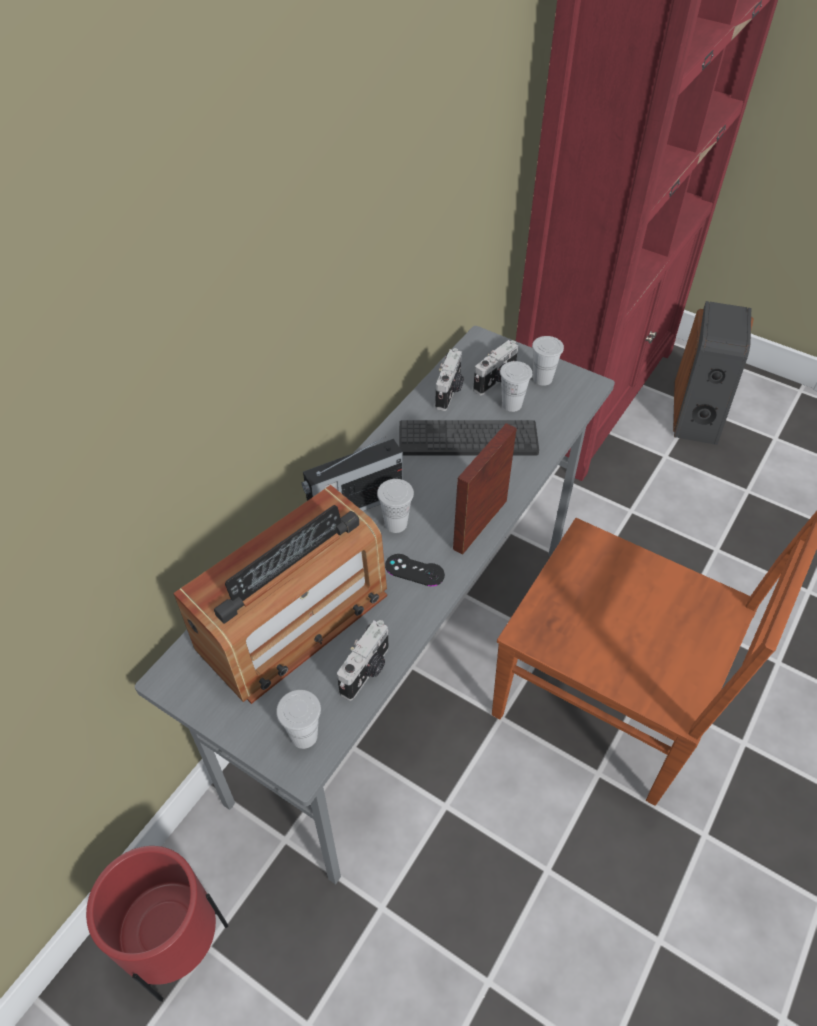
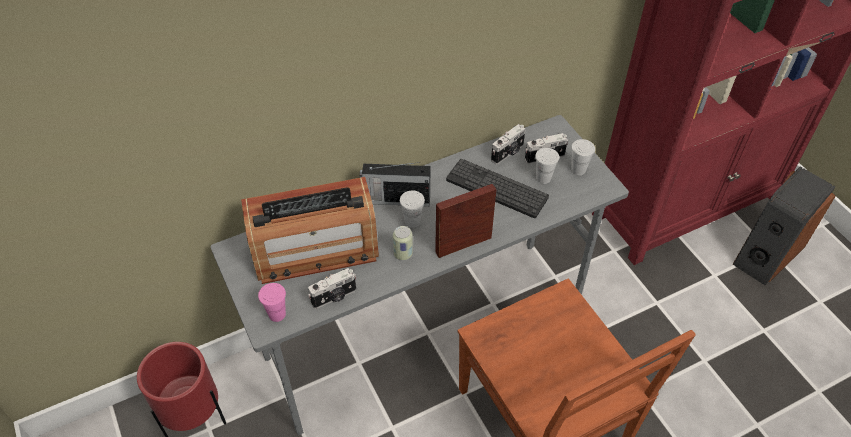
camera: 30 degrees right, 0 degrees up
(304, 736) = (277, 314): white cup -> pink cup
(414, 570) = (403, 254): black game controller -> can

